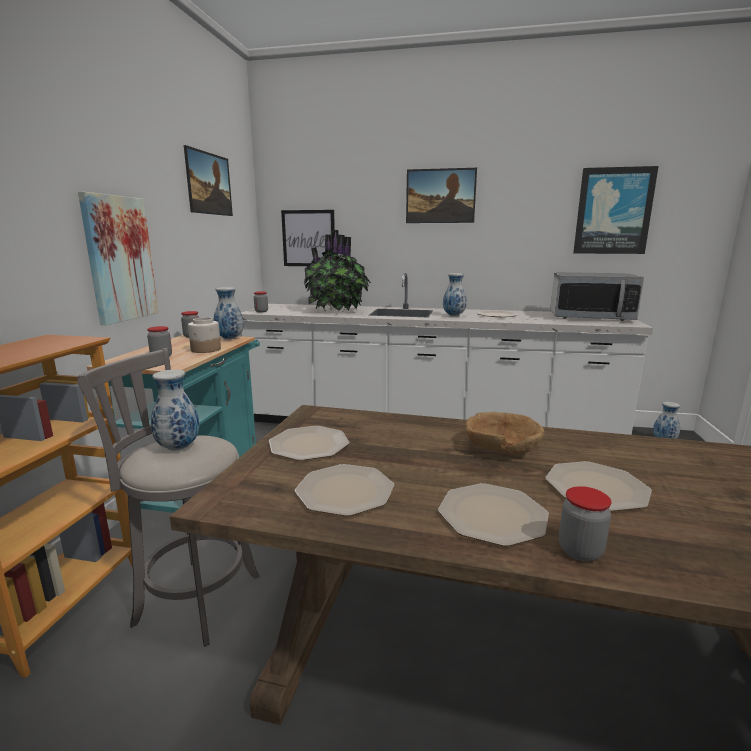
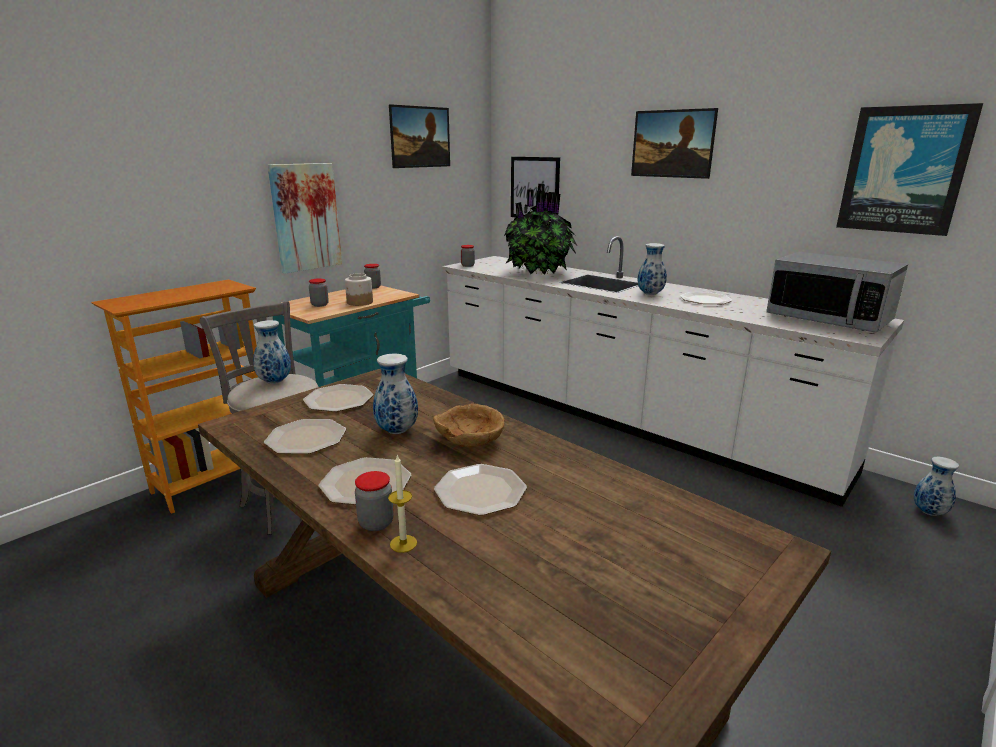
camera: 30 degrees right, 5 degrees up
(229, 339) = (395, 293): vase -> vase (396, 431)
(641, 560) = (403, 543): none -> candle

